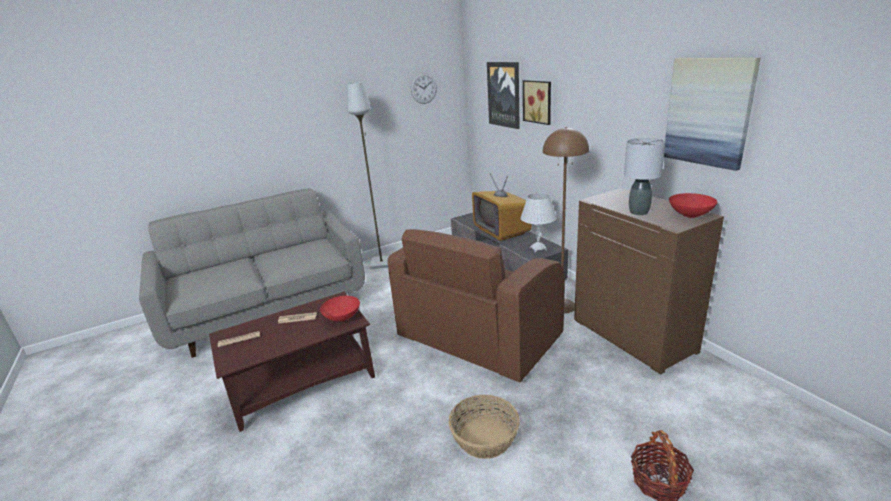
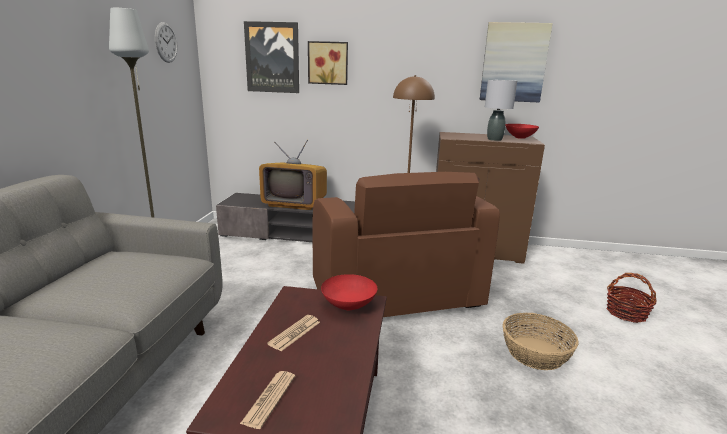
camera: 55 degrees left, 5 degrees down
(538, 249) = (353, 207): white table lamp -> none

